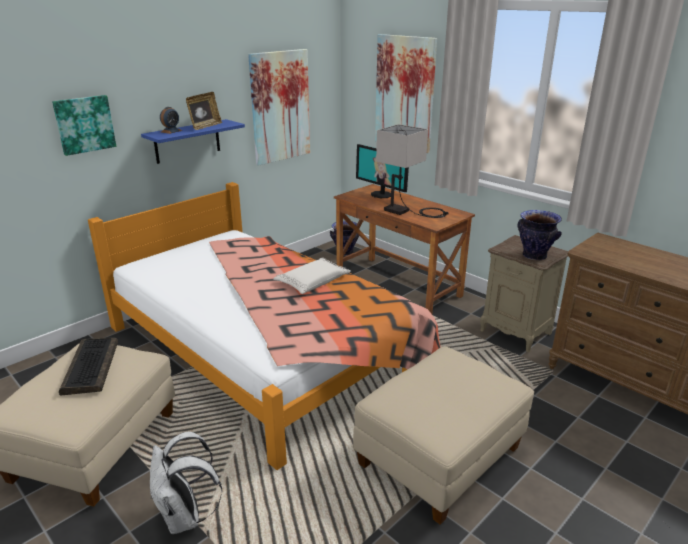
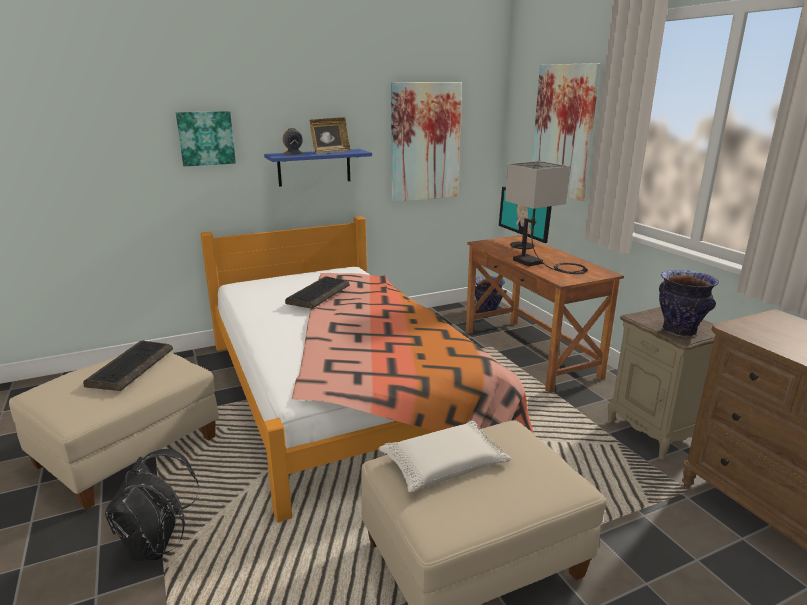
camera: 20 degrees right, 5 degrees down
(185, 517) = (157, 546): white backpack -> black backpack
(225, 264) = (318, 294): none -> keyboard
(313, 280) = (396, 321): white pillow -> white pillow (444, 461)

